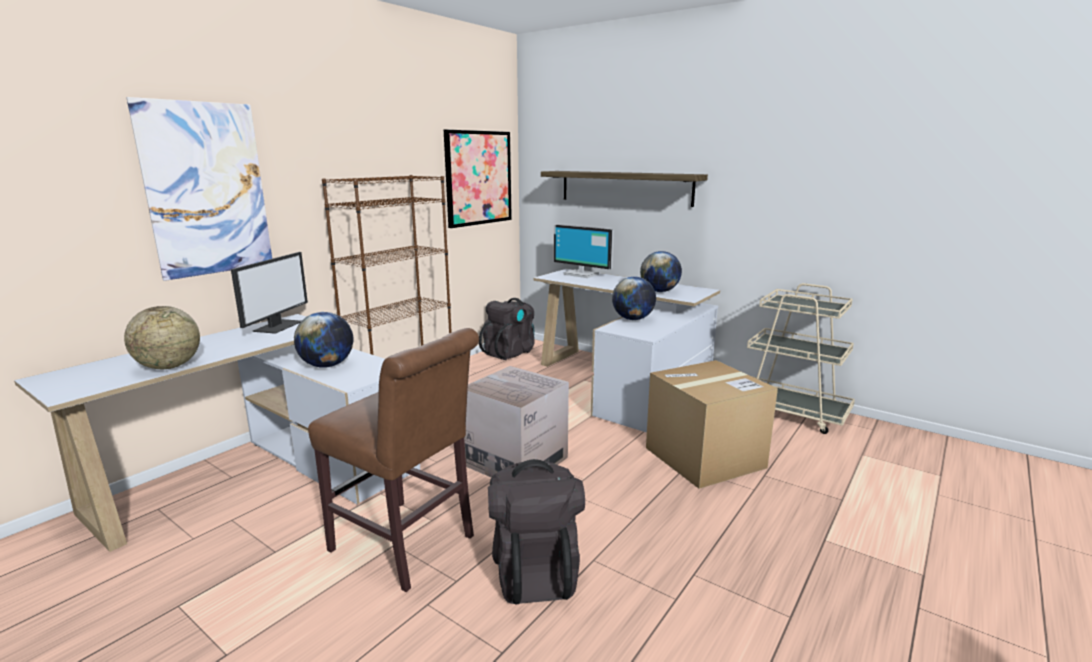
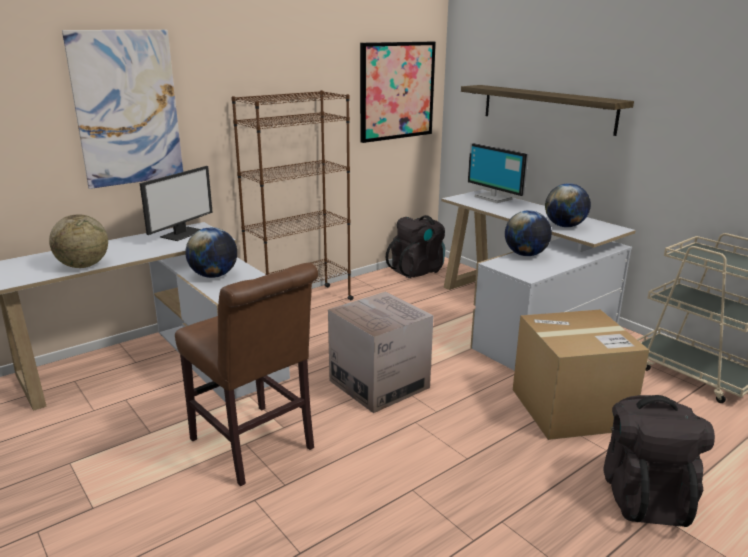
camera: 15 degrees right, 5 degrees up
(535, 571) = (355, 489): black backpack -> black backpack (644, 495)

